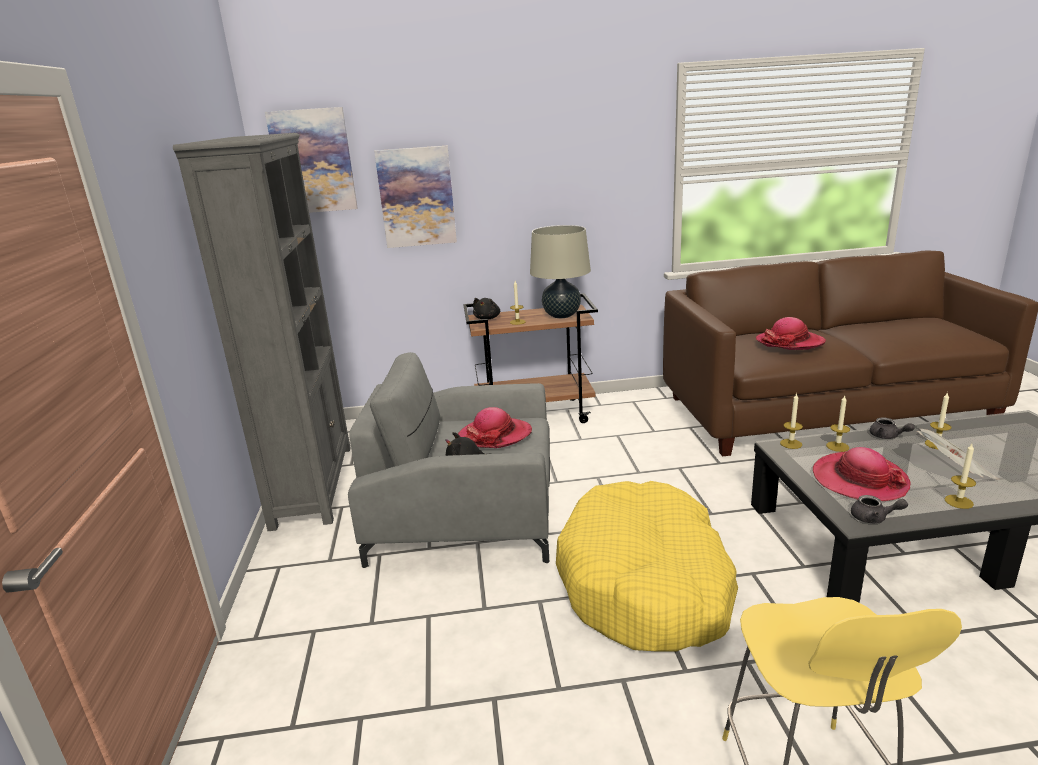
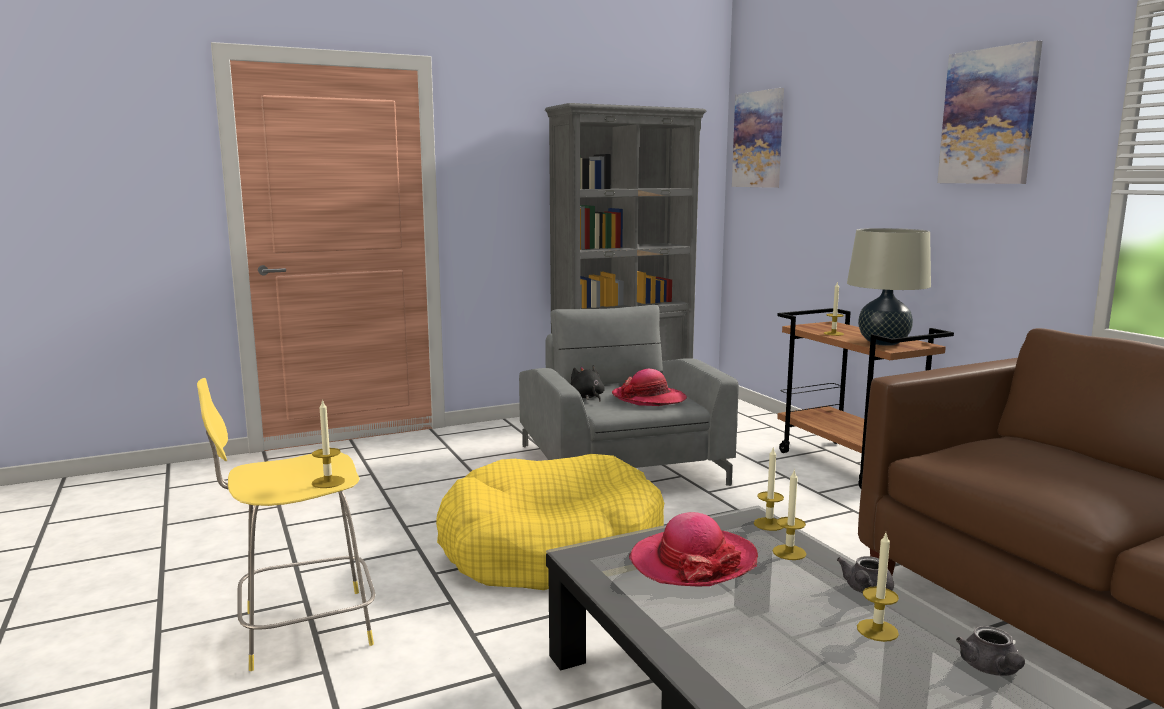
camera: 70 degrees right, 10 degrees down
(416, 197) = (821, 181): picture -> picture (988, 117)
(487, 318) = (830, 326): black plush toy -> none
(789, 342) = (1043, 464): hat -> none
(874, 518) = (595, 565): grey teapot -> grey teapot (991, 669)
(953, 471) = (778, 633): newspaper -> none
(958, 502) = (675, 626): candle -> candle (328, 482)

